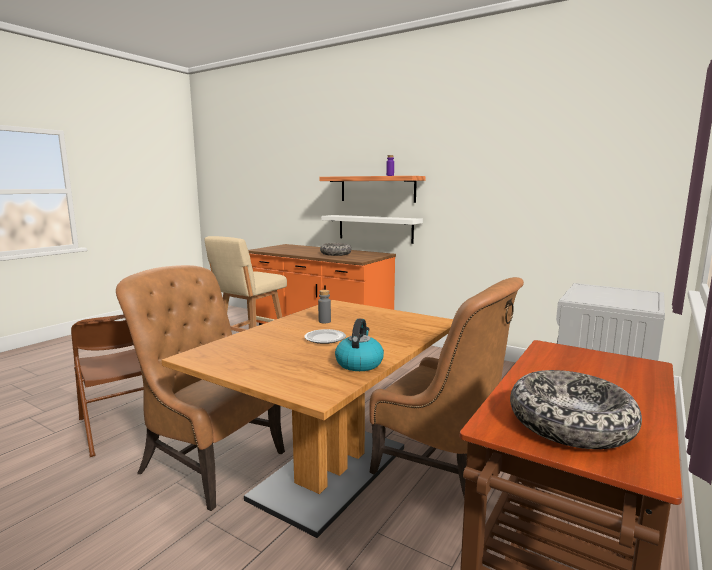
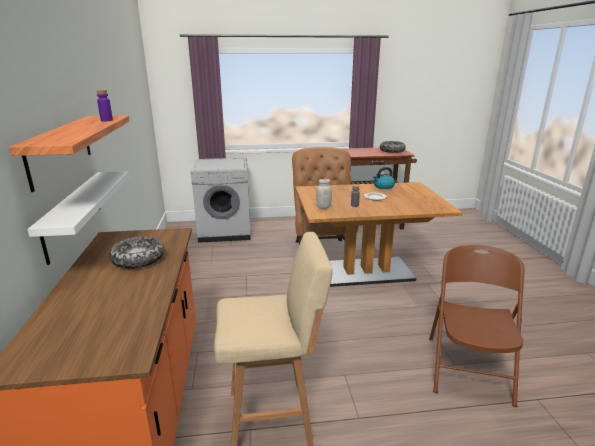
camera: 130 degrees left, 10 degrees up
(210, 462) = (420, 305): brown chair -> none
(350, 310) = (323, 207): none -> white jar

